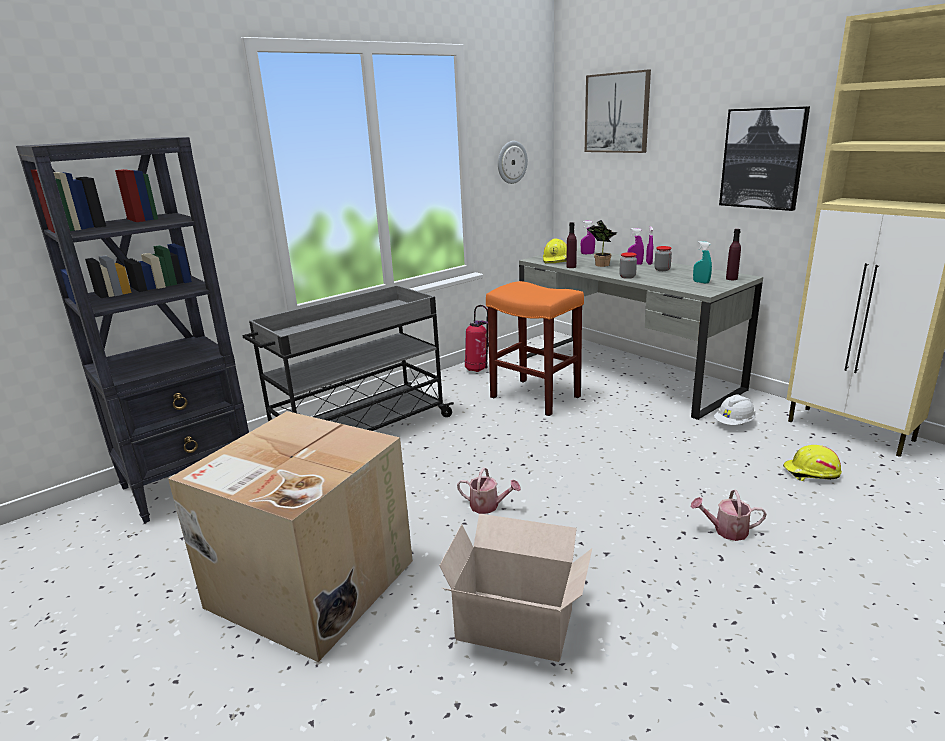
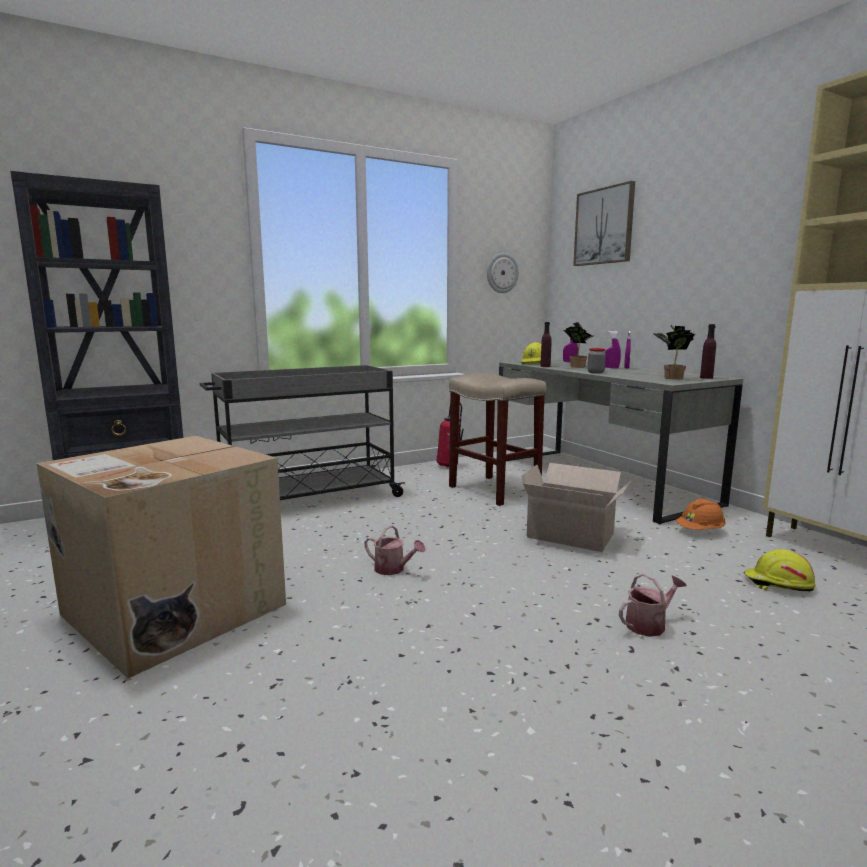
camera: 10 degrees right, 10 degrees down
(518, 626) = (357, 679): cardboard box -> cardboard box (572, 536)
(534, 397) = (492, 490): orange stool -> beige stool
(662, 270) = (636, 371): jar -> none
(701, 282) = (670, 378): turquoise spray bottle -> potted plant
(726, 531) = (649, 624): watering can -> watering can turned 135 degrees clockwise
(734, 423) = (700, 531): white hard hat -> orange hard hat
(763, 158) = (742, 255): picture -> none

